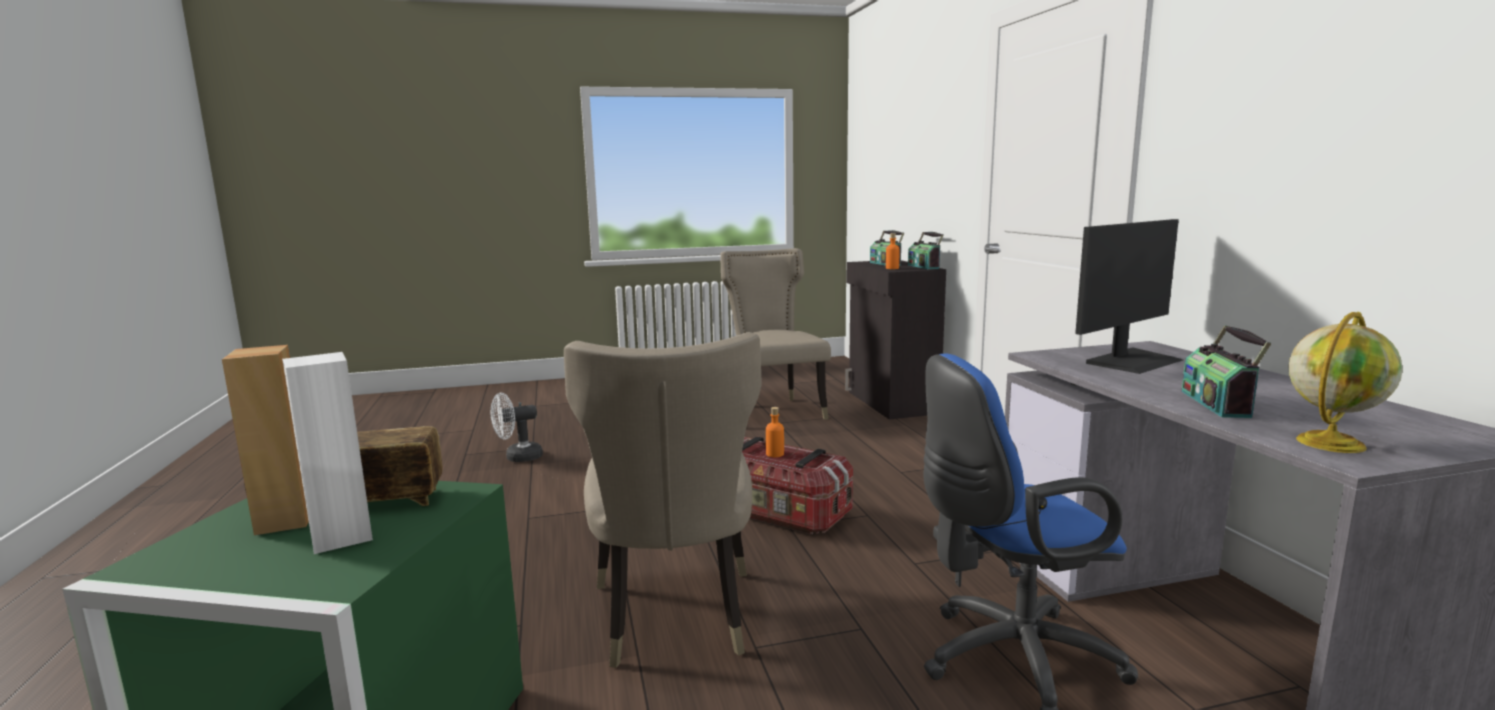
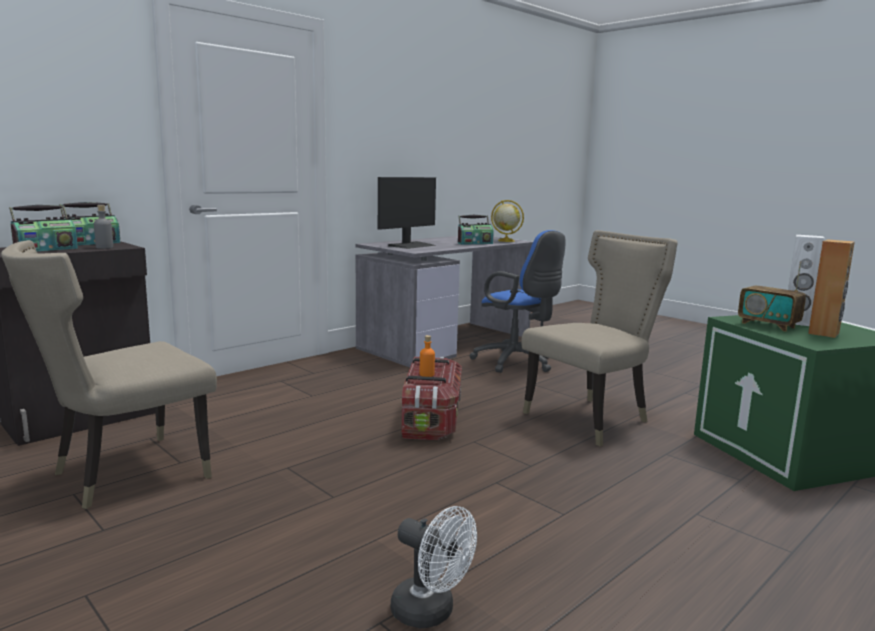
camera: 120 degrees left, 0 degrees up
(892, 268) = (104, 247): orange bottle -> grey bottle
(1133, 361) = (411, 245): monitor -> monitor turned 105 degrees clockwise

